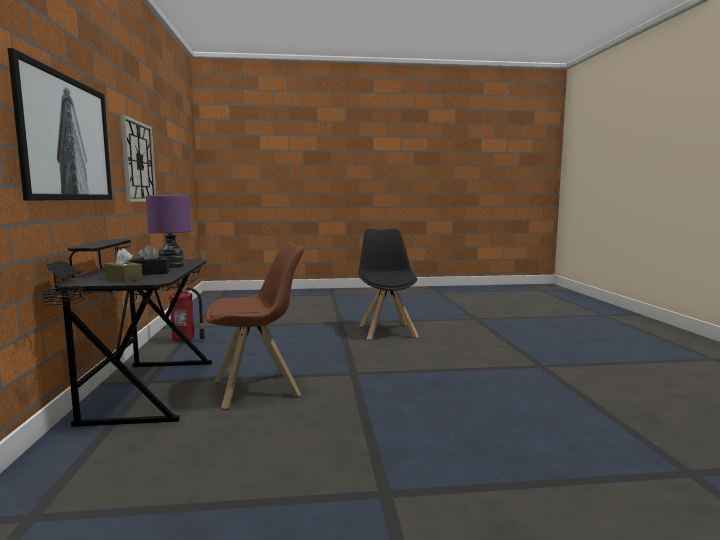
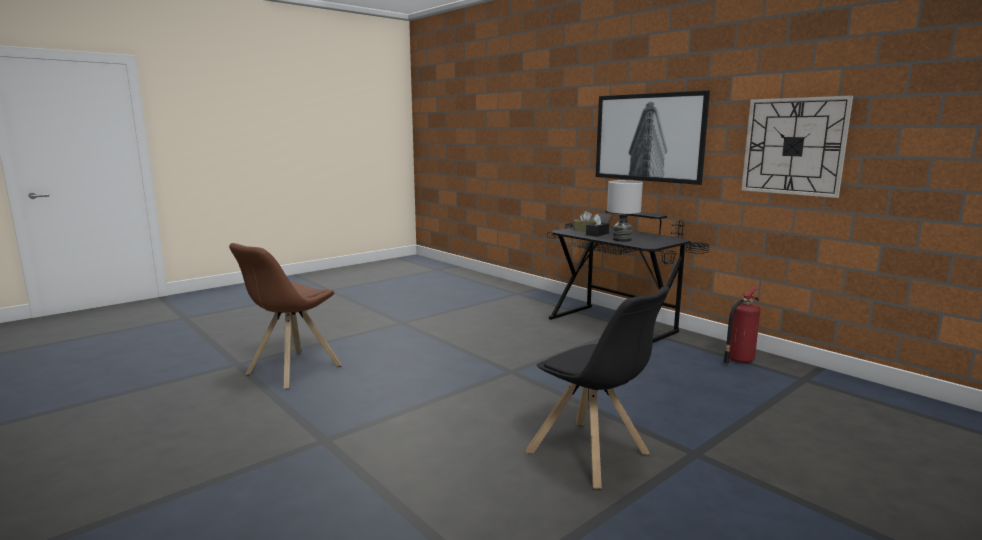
camera: 145 degrees right, 5 degrees up
(171, 266) = (622, 239): purple table lamp -> grey table lamp
(257, 389) = (552, 341): brown chair -> brown chair (293, 370)

